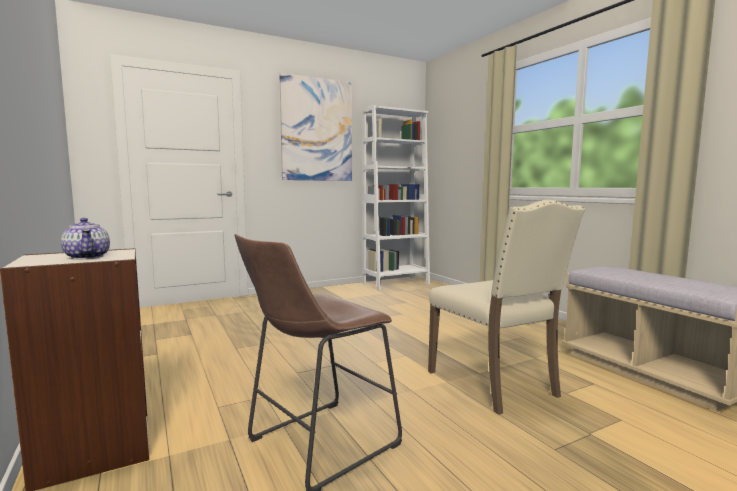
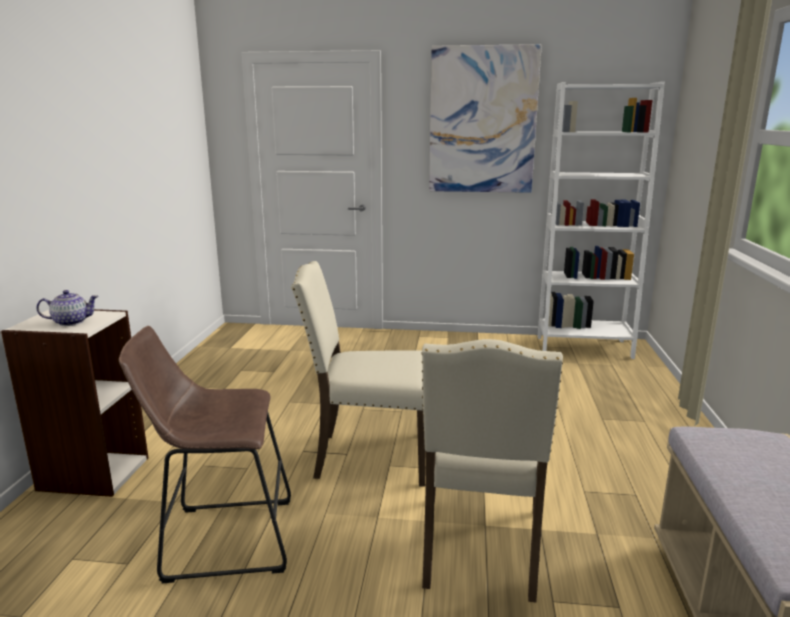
camera: 35 degrees right, 10 degrees up
(88, 257) = (71, 322): teapot -> teapot turned 105 degrees counterclockwise
(352, 362) = (369, 456): none -> beige chair

